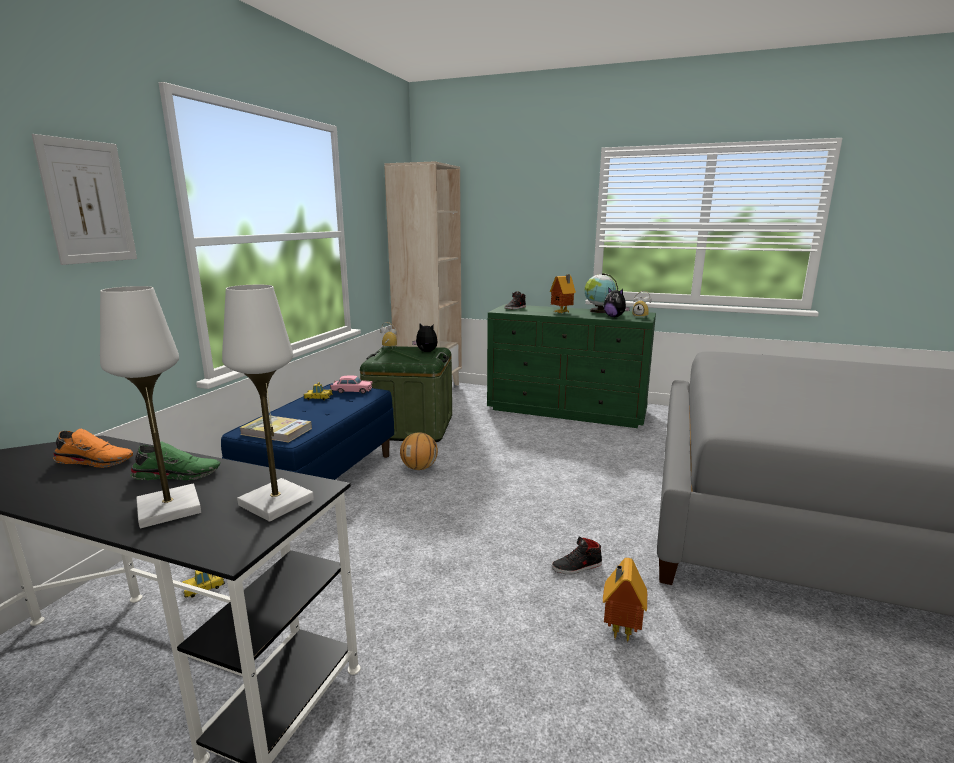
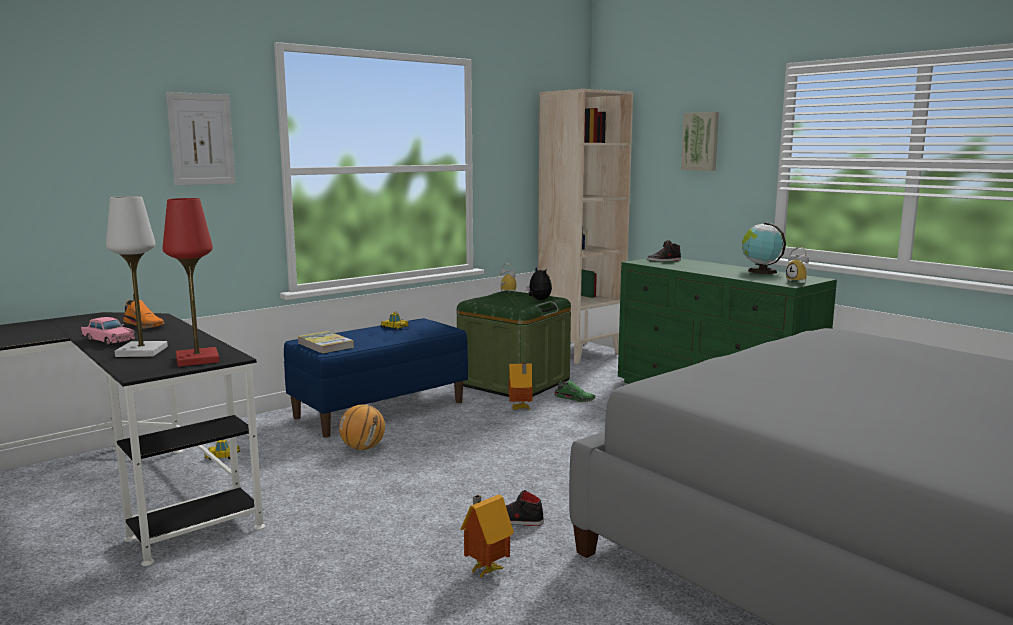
camera: 30 degrees right, 5 degrees down
(178, 474) = (173, 338): green shoe -> green shoe (575, 398)
(276, 502) = (197, 359): white table lamp -> red table lamp
(352, 391) = (431, 326): pink toy car -> pink toy car (108, 340)
(419, 468) = (476, 417): basketball -> basketball (363, 448)
(525, 209) = (701, 141): none -> picture
(562, 313) = (707, 269): toy house -> toy house (520, 409)
(614, 317) = (762, 278): plush toy -> none

